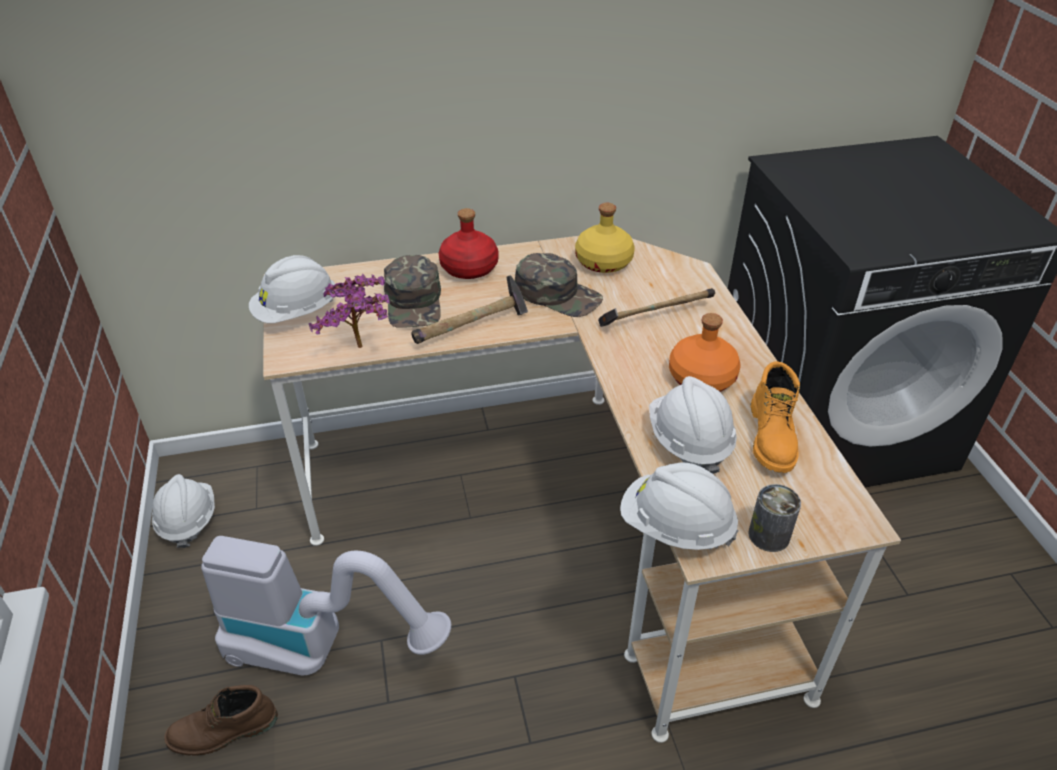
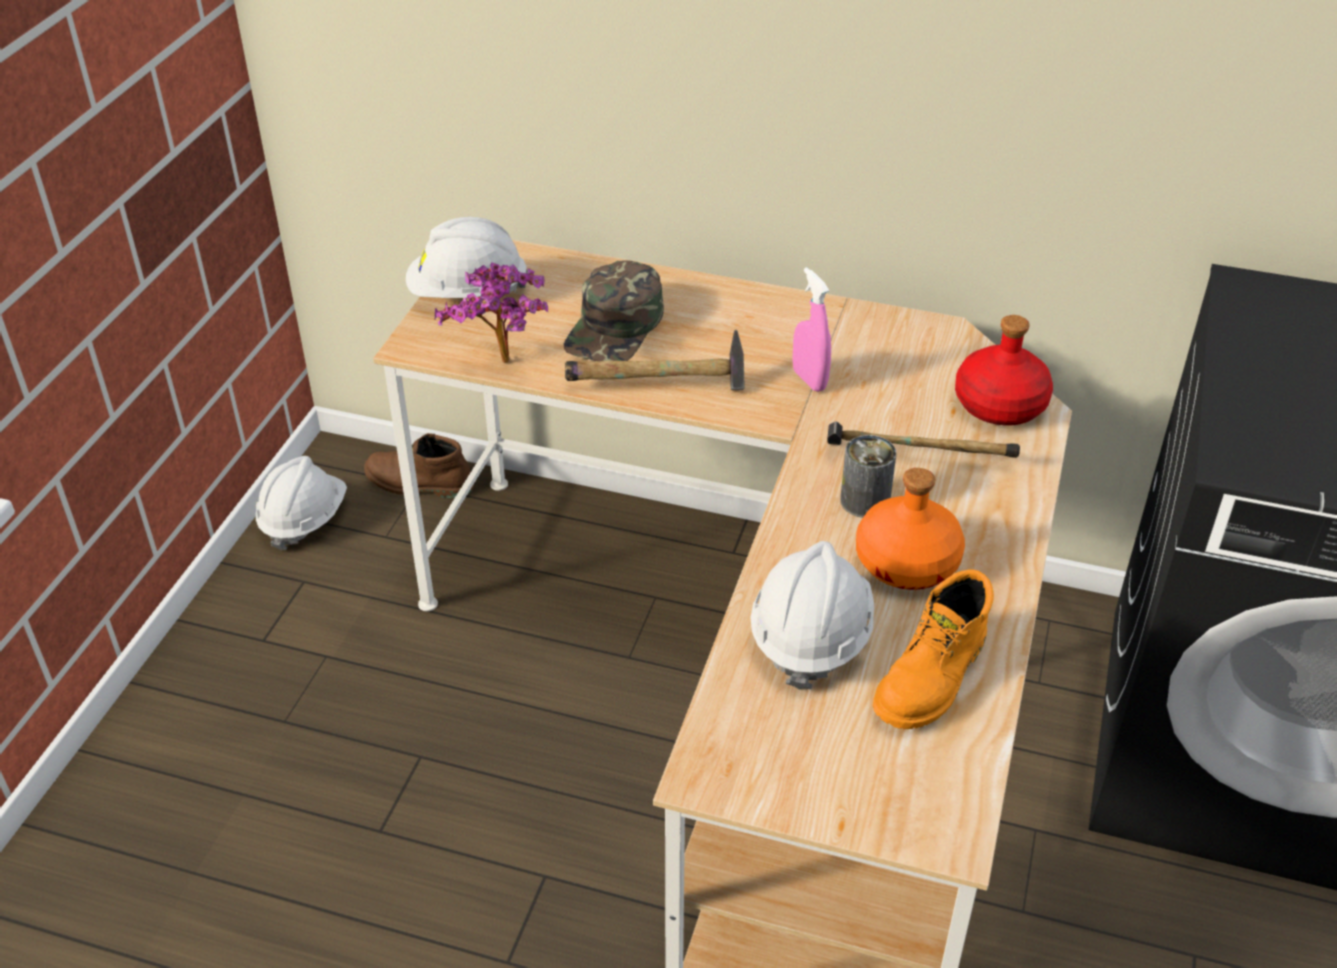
camera: 30 degrees right, 0 degrees up
(223, 732) = (191, 774): brown boot -> brown boot (418, 484)
(322, 648) = (349, 734): vacuum cleaner -> none
(469, 268) = (722, 306): red bottle -> red bottle (1000, 405)
(558, 294) = (809, 380): green cap -> pink spray bottle
(603, 262) = (912, 357): yellow bottle -> none
(675, 527) = (695, 731): white hard hat -> none
(769, 535) = (807, 795): can -> can (865, 501)

